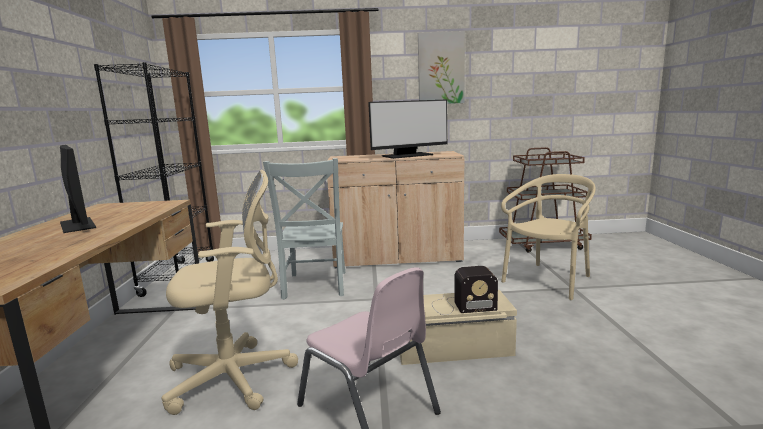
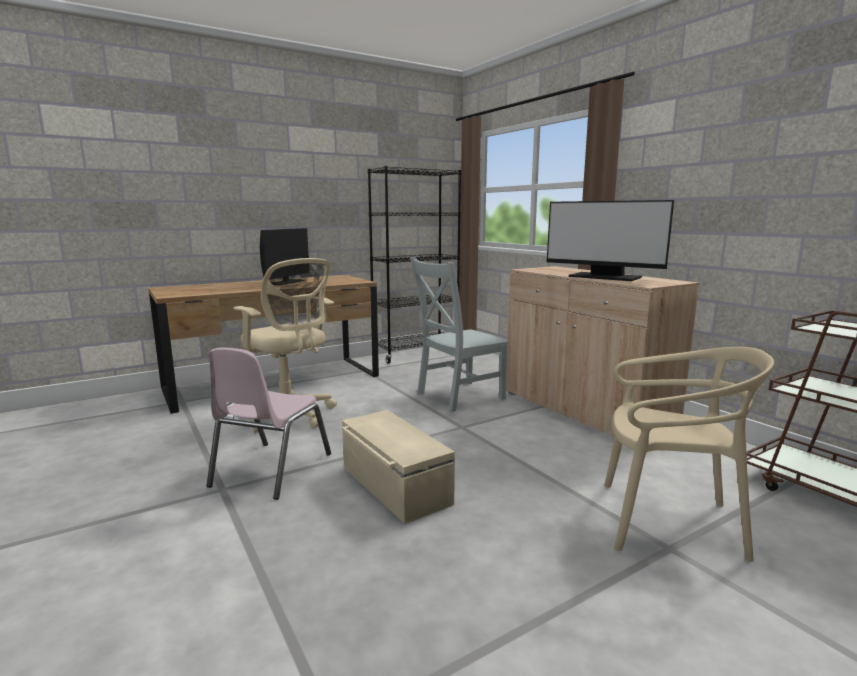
camera: 60 degrees right, 0 degrees up
(441, 68) = (722, 149): picture -> none
(461, 306) = (389, 439): radio -> none

